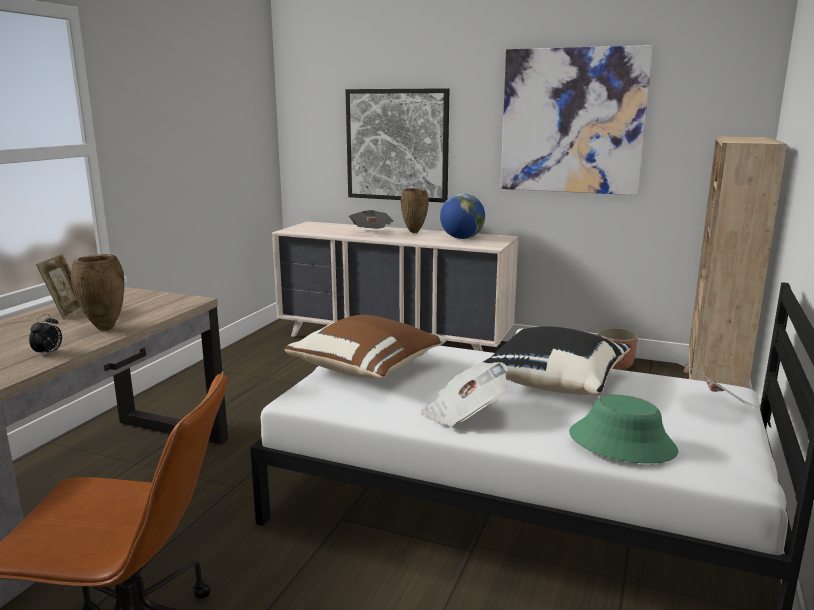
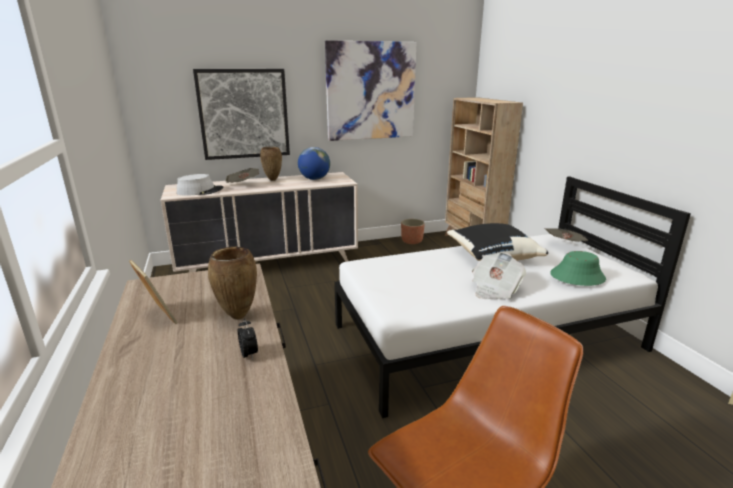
camera: 40 degrees left, 5 degrees up
(320, 231) = (200, 191): none -> grey hat
(368, 369) = (394, 282): brown pillow -> none

